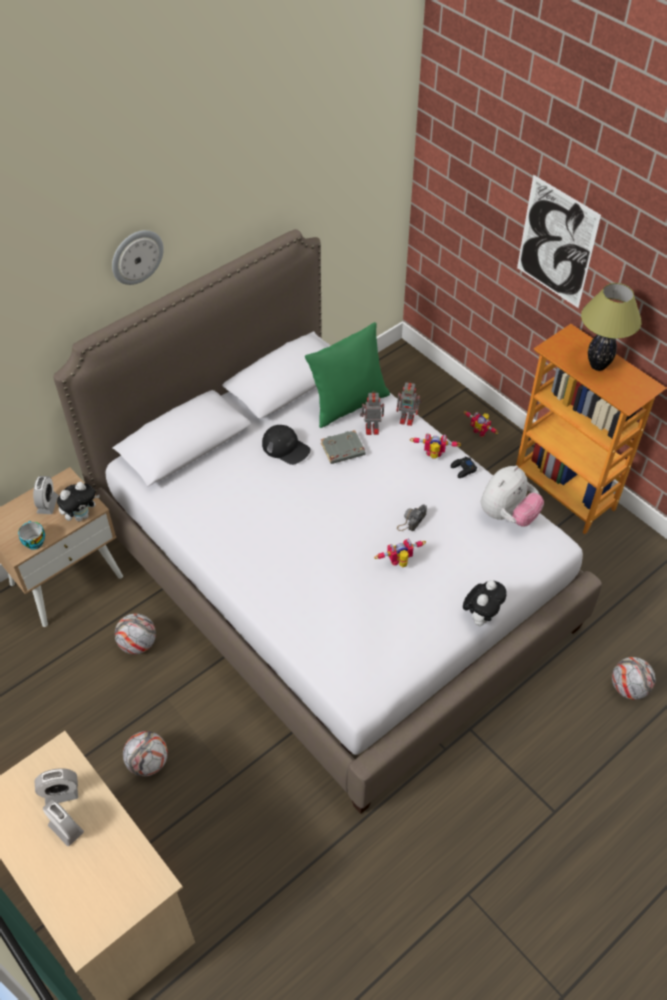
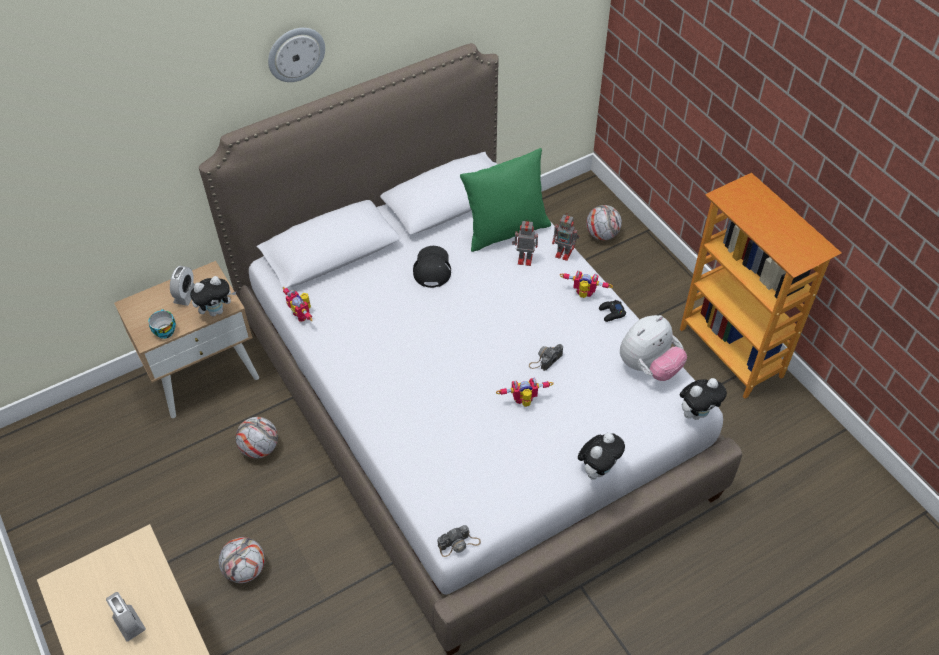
camera: 10 degrees right, 0 degrees up
(61, 793) = (132, 587): alarm clock -> none
(286, 448) = (432, 267): black cap -> black cap turned 135 degrees counterclockwise
(342, 450) = (490, 277): grey book -> none
(367, 704) = (459, 544): none -> camera
(480, 431) = (654, 276): toy robot -> toy robot (302, 314)
(556, 243) = (743, 84): picture -> none
(560, 552) = (697, 413): none -> plush toy
(597, 366) = (770, 221): table lamp -> none
(628, 688) = (759, 568): football -> football (602, 234)

